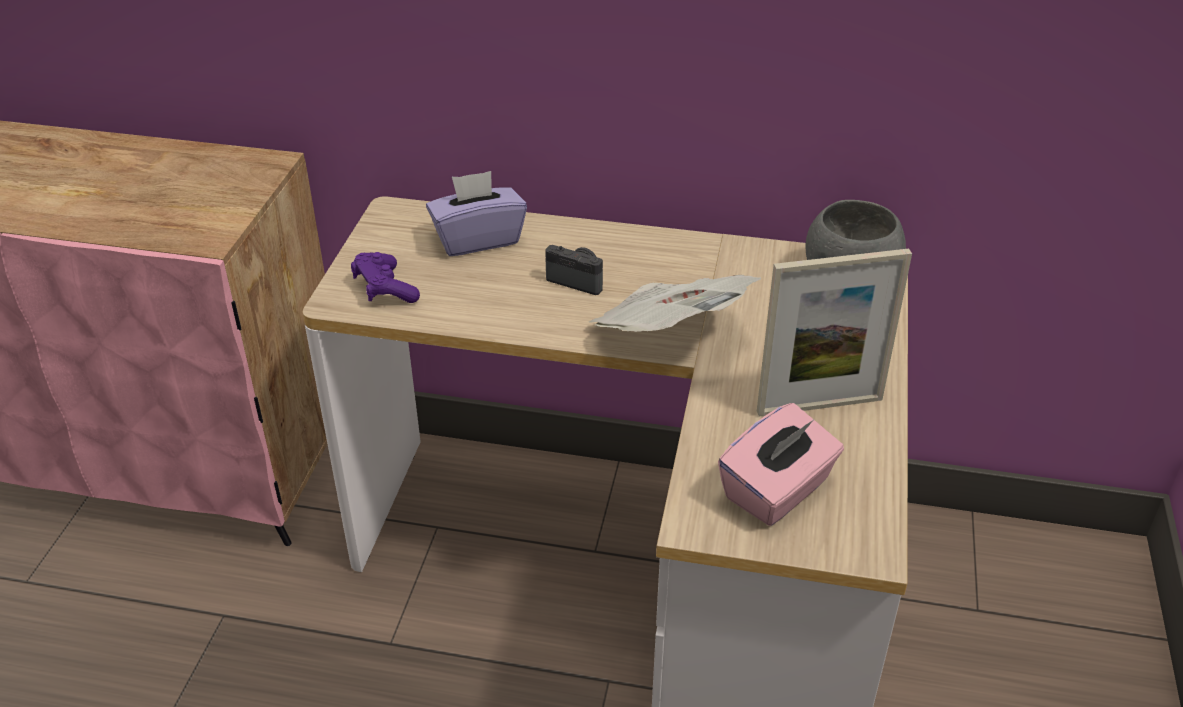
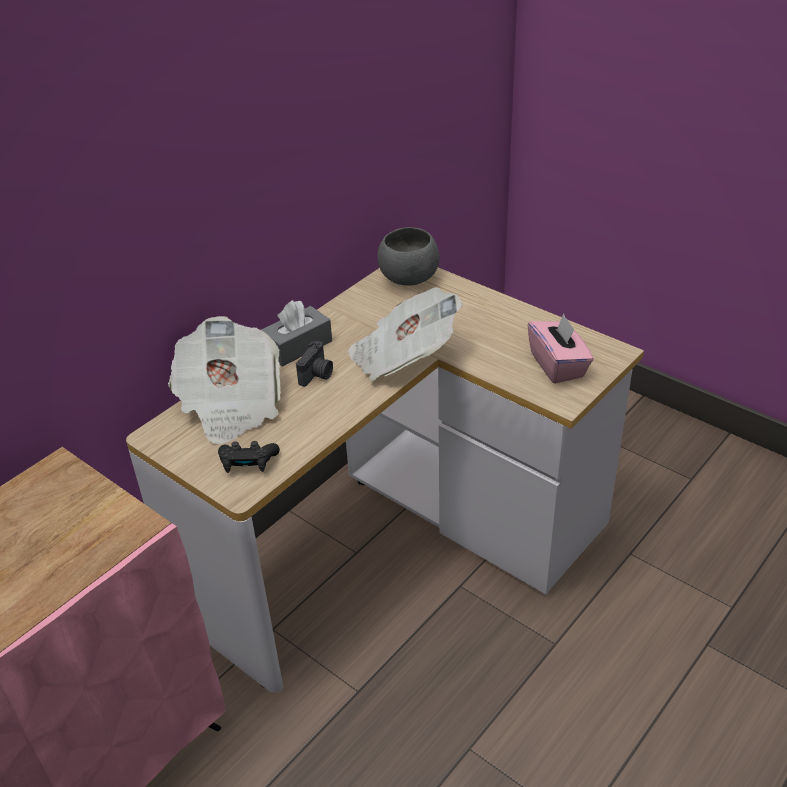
camera: 60 degrees left, 0 degrees up
(385, 289) = (248, 464): purple game controller -> black game controller
(477, 239) = (230, 404): purple tissue box -> newspaper
(578, 280) = (317, 375): camera -> camera turned 150 degrees clockwise
(621, 245) = (298, 346): none -> grey tissue box
(819, 405) = (503, 328): picture frame -> none

